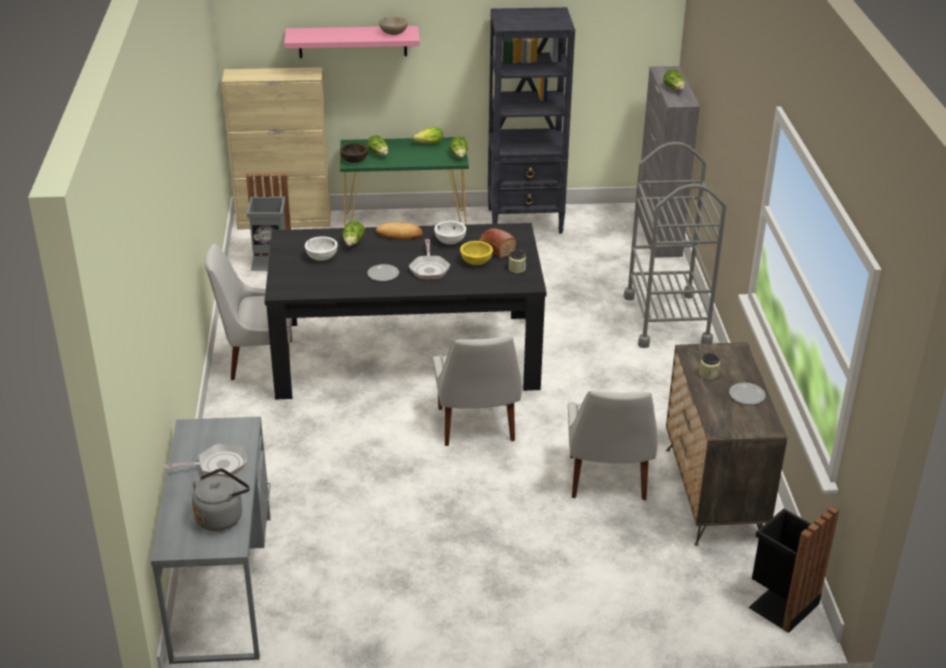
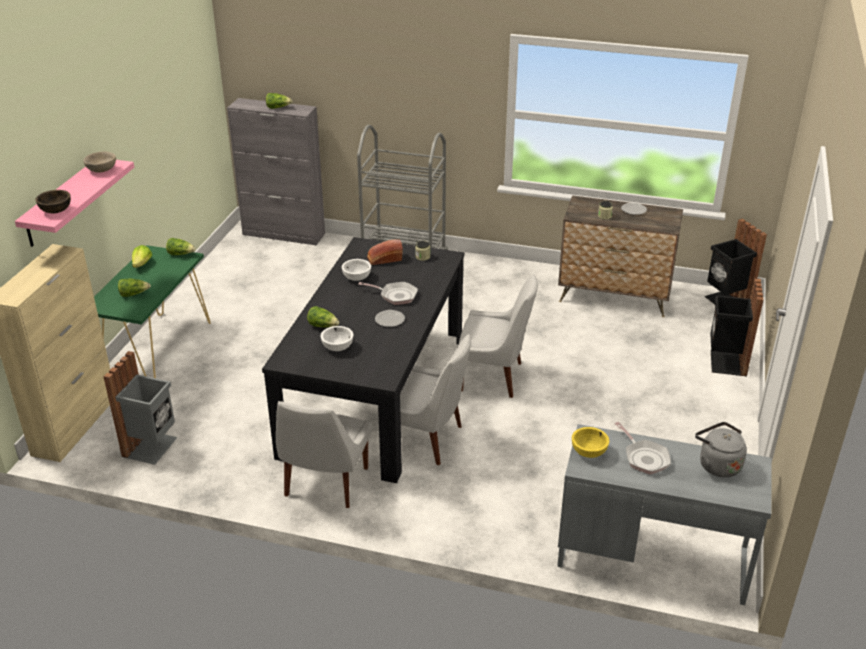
camera: 70 degrees left, 0 degrees up
(218, 465) = (644, 457): frying pan -> frying pan turned 150 degrees clockwise
(354, 160) = (133, 310): brown bowl -> brown bowl (56, 210)
(399, 234) = (327, 300): bread -> none
(476, 262) = (399, 272): yellow bowl -> yellow bowl (589, 452)
(526, 221) = (210, 287): black bookcase -> none
(607, 480) = (584, 333): white chair -> white chair (427, 439)
(621, 615) = (725, 362): none -> black trash can

